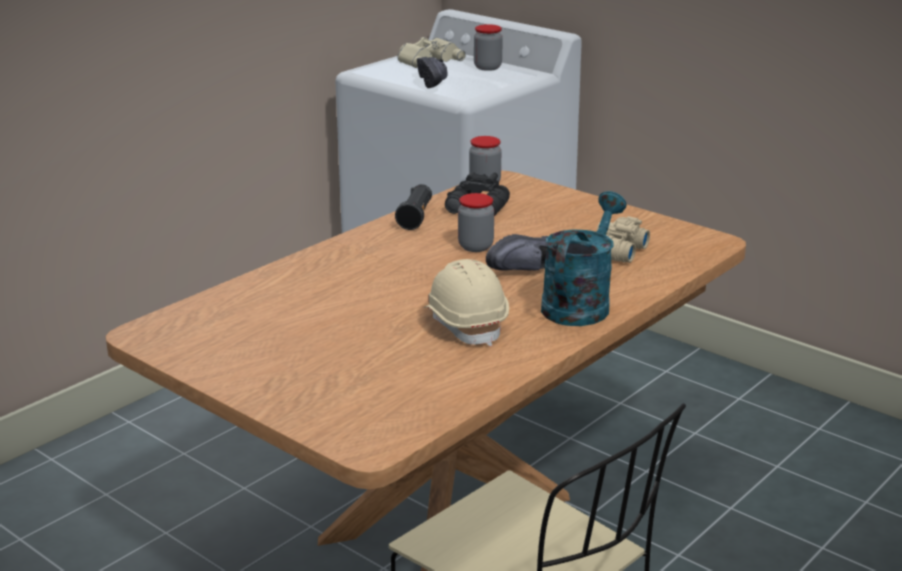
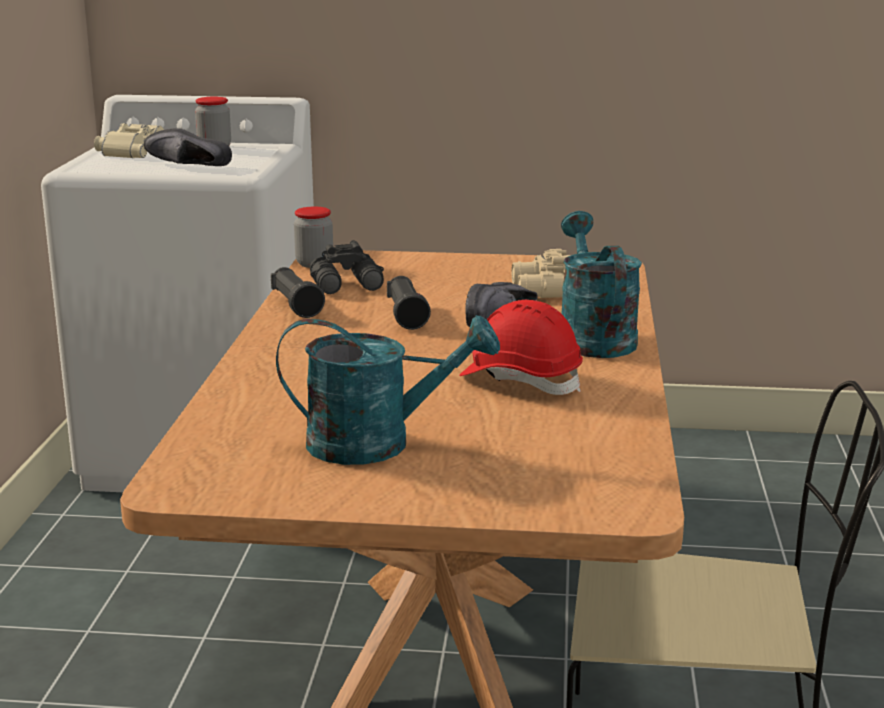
camera: 35 degrees left, 5 degrees down
(297, 342) = (378, 444): none -> turquoise watering can
(436, 83) = (185, 167): black shoe -> black shoe turned 150 degrees clockwise
(465, 324) = (521, 381): beige hard hat -> red hard hat
(475, 246) = (406, 316): jar -> black flashlight

